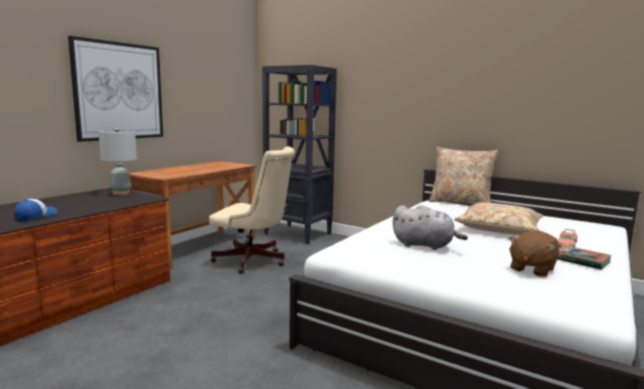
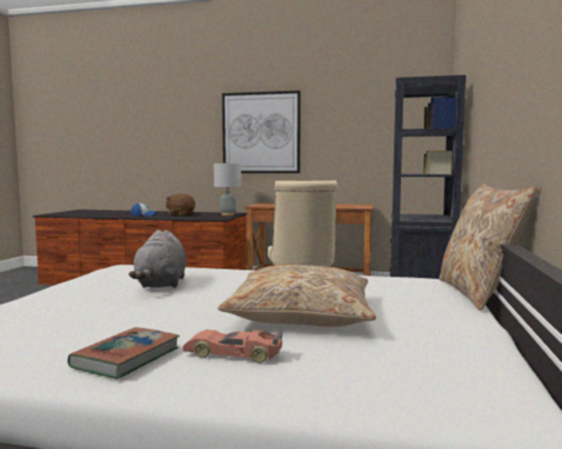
camera: 70 degrees right, 5 degrees down
(531, 269) = (78, 327): brown plush toy -> brown plush toy (180, 214)

